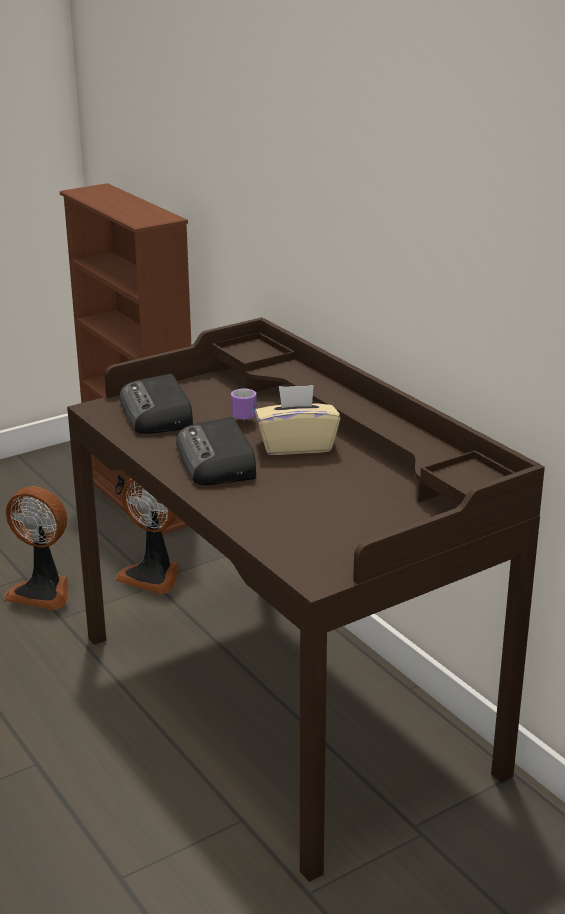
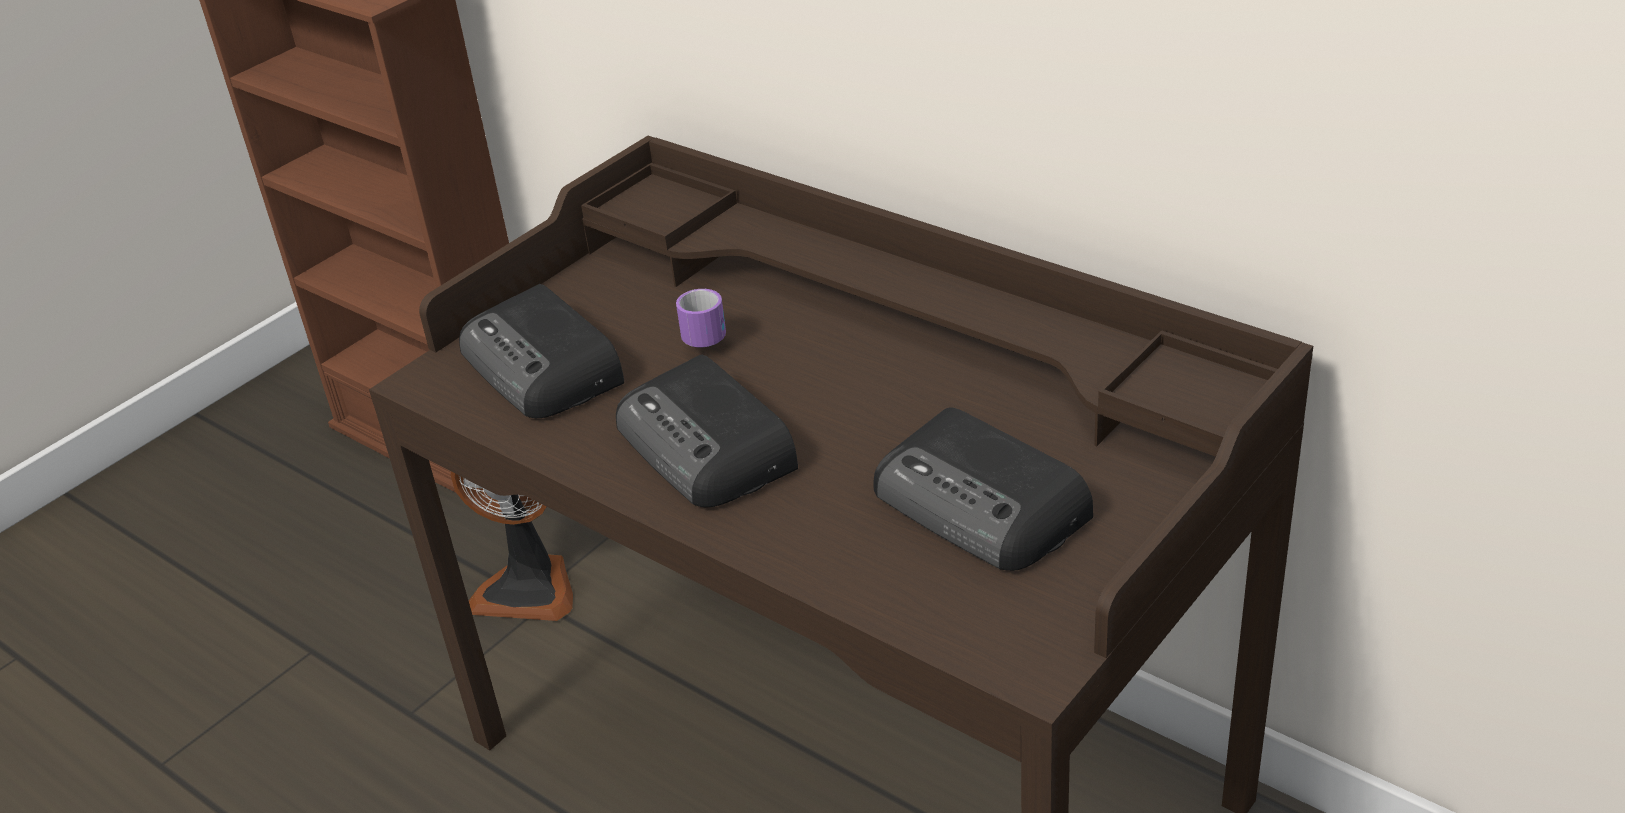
camera: 15 degrees left, 10 degrees up
(43, 591) = (356, 670): fan -> none
(296, 445) = (824, 376): beige tissue box -> none
(340, 513) = (983, 505): none -> radio

